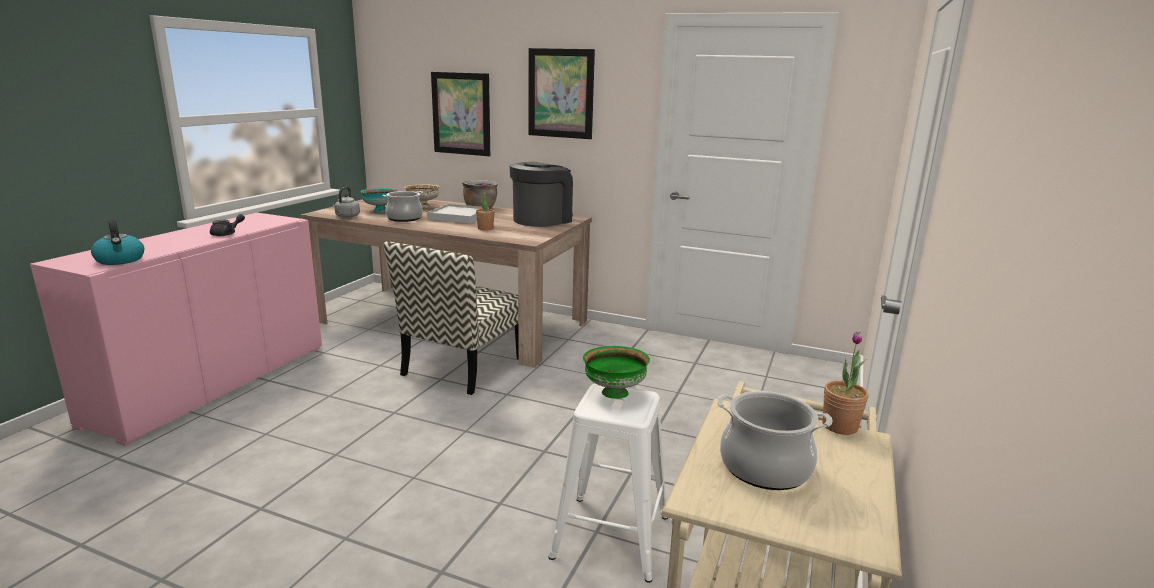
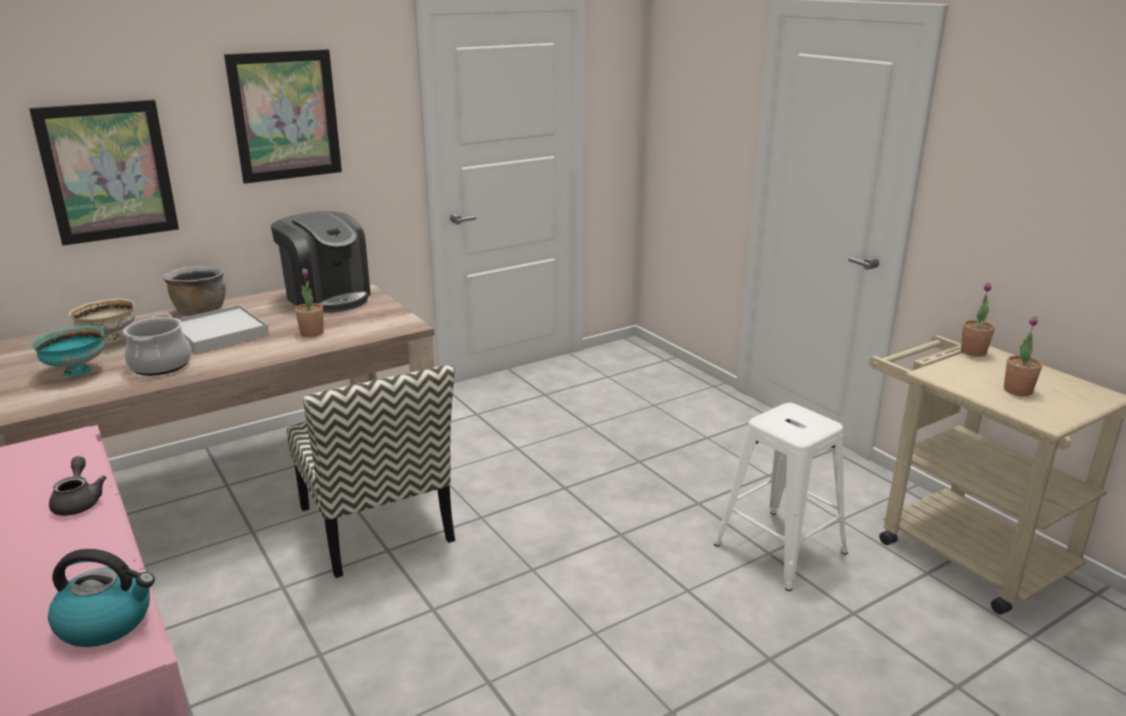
camera: 55 degrees left, 5 degrees up
(346, 216) = (61, 401): grey kettle -> none
(542, 220) = (327, 297): coffee machine -> coffee machine turned 150 degrees clockwise
(614, 392) = (777, 418): green bowl -> none
(765, 467) = (1017, 390): cooking pot -> potted plant

